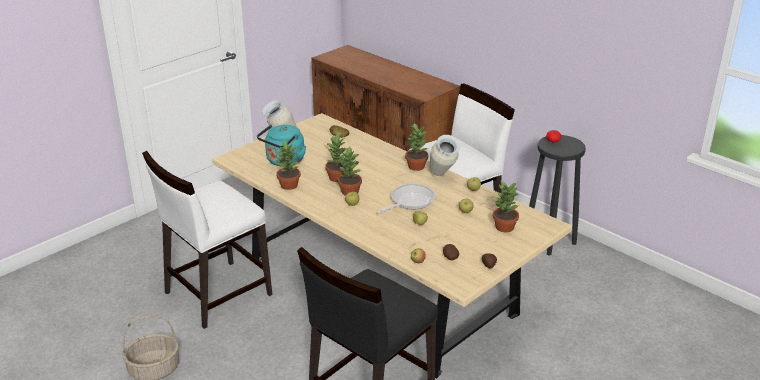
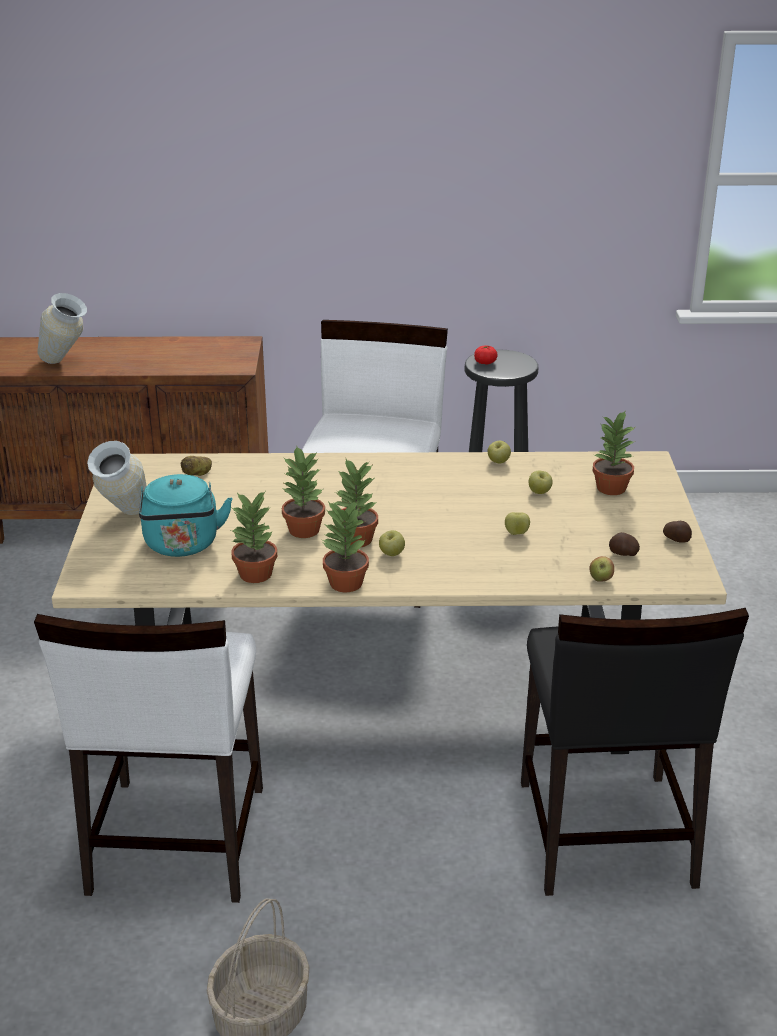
camera: 45 degrees left, 0 degrees up
(409, 201) = (453, 513): frying pan -> none
(416, 166) = (378, 466): potted plant -> potted plant (345, 583)
(442, 179) = (439, 466): vase -> vase (66, 364)

